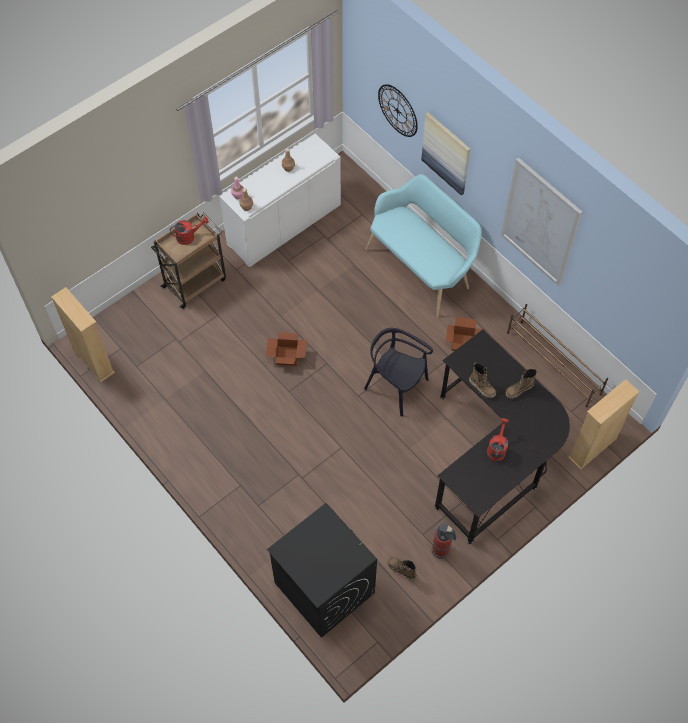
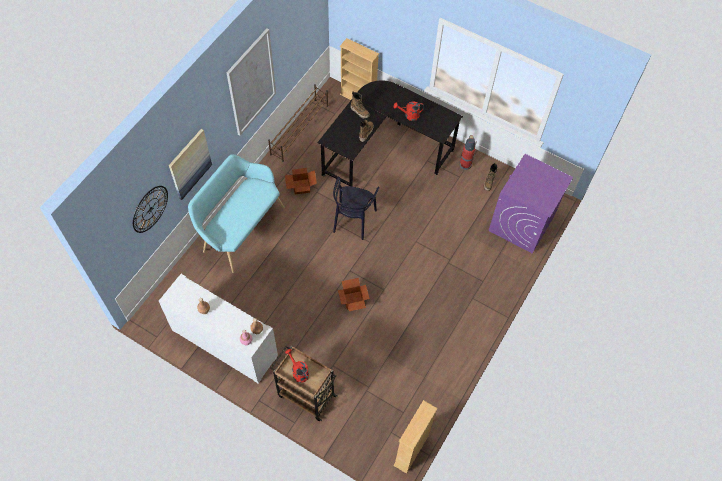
camera: 110 degrees left, 0 degrees up
(323, 587) = (521, 223): black washing machine -> purple washing machine

